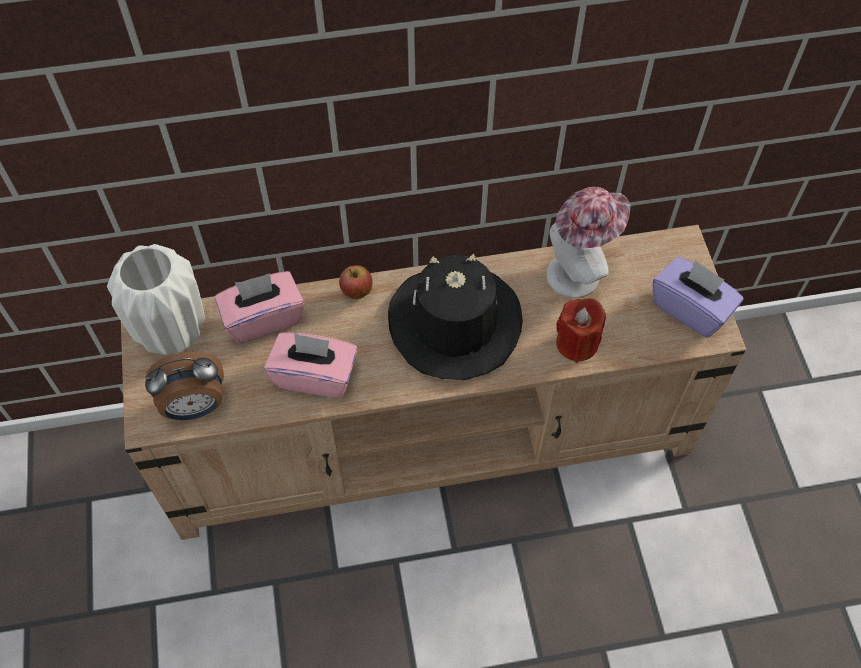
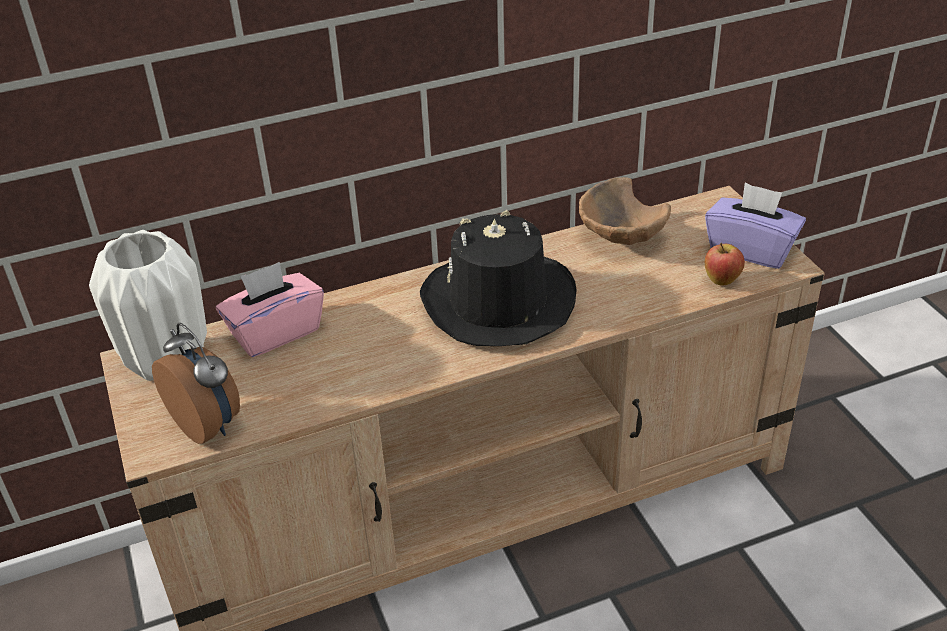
camera: 10 degrees left, 20 degrees down
(195, 406) = (208, 424): alarm clock -> alarm clock turned 105 degrees counterclockwise
(315, 376) = (349, 372): pink tissue box -> none
(357, 293) = (379, 293): apple -> apple (721, 281)
(577, 343) = (640, 296): red candle -> none
(579, 271) = (620, 239): hat -> brown bowl

